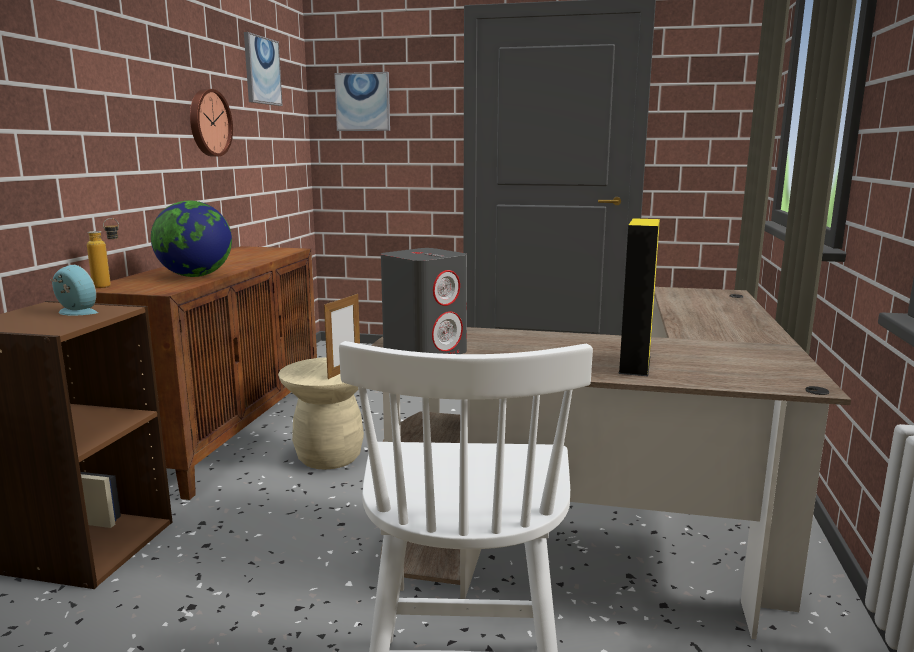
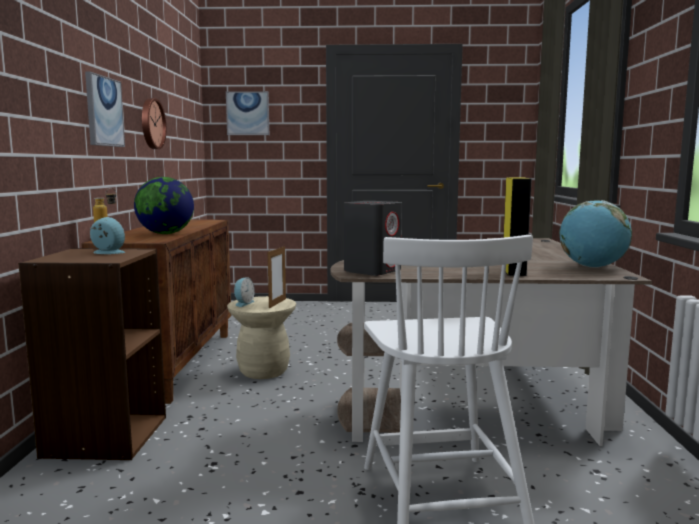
camera: 10 degrees left, 5 degrees down
(262, 71) = (179, 87): picture -> picture (104, 111)
(301, 368) = (243, 303): none -> alarm clock
(769, 360) = (592, 267): none -> globe

